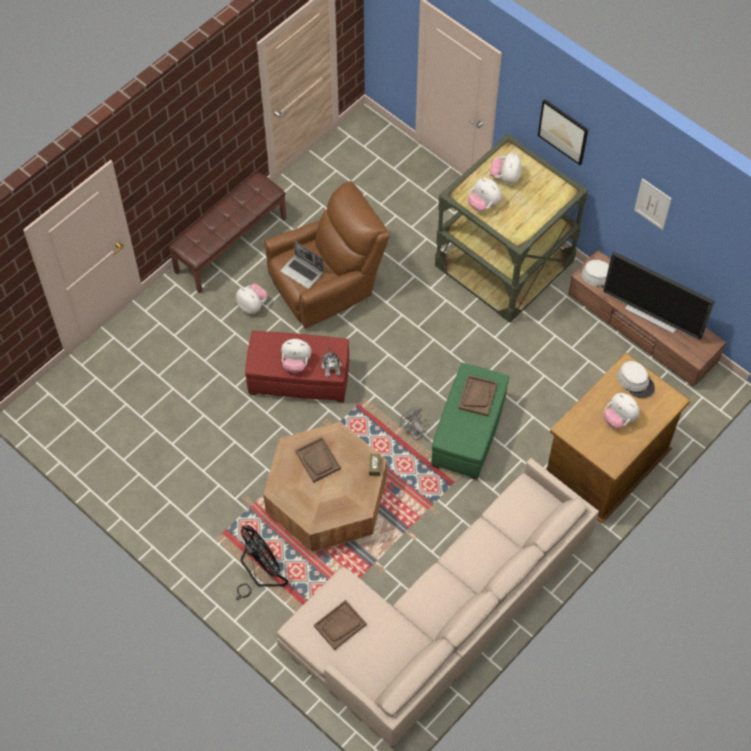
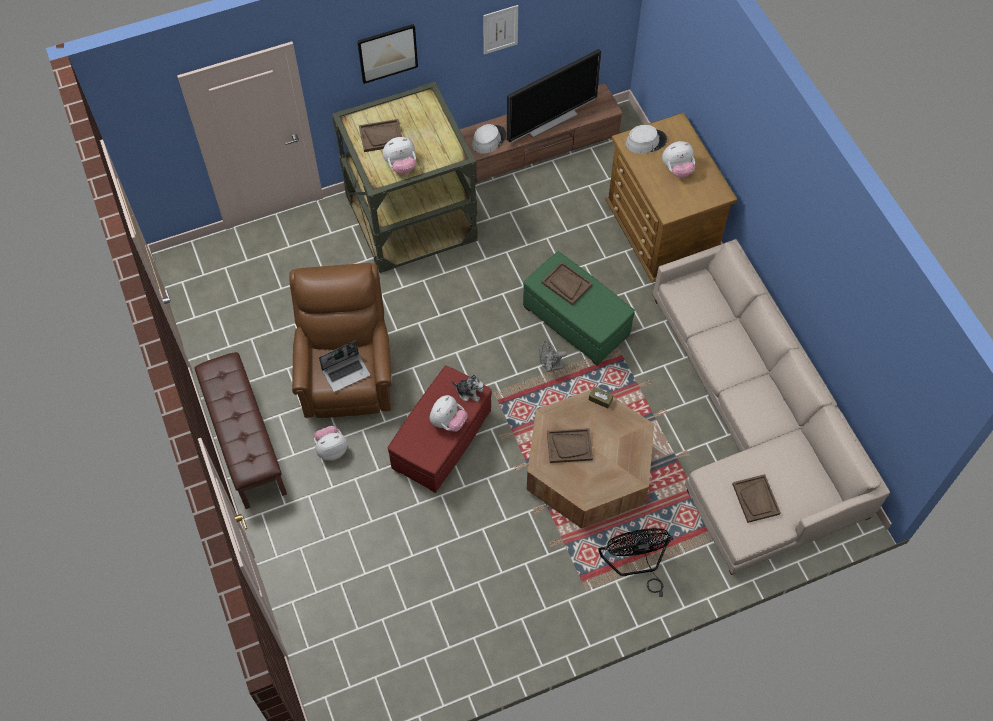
camera: 65 degrees left, 0 degrees up
(505, 177) = (381, 136): plush toy -> brown tray

